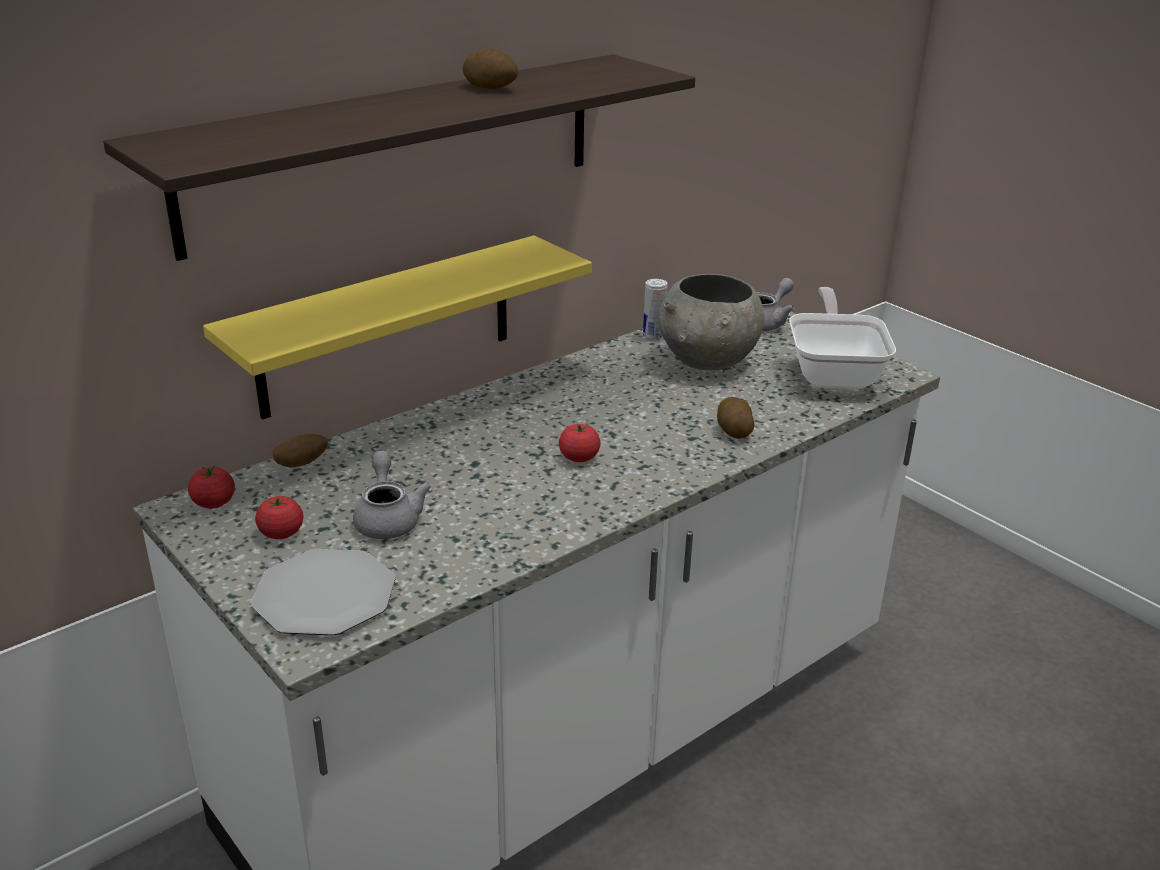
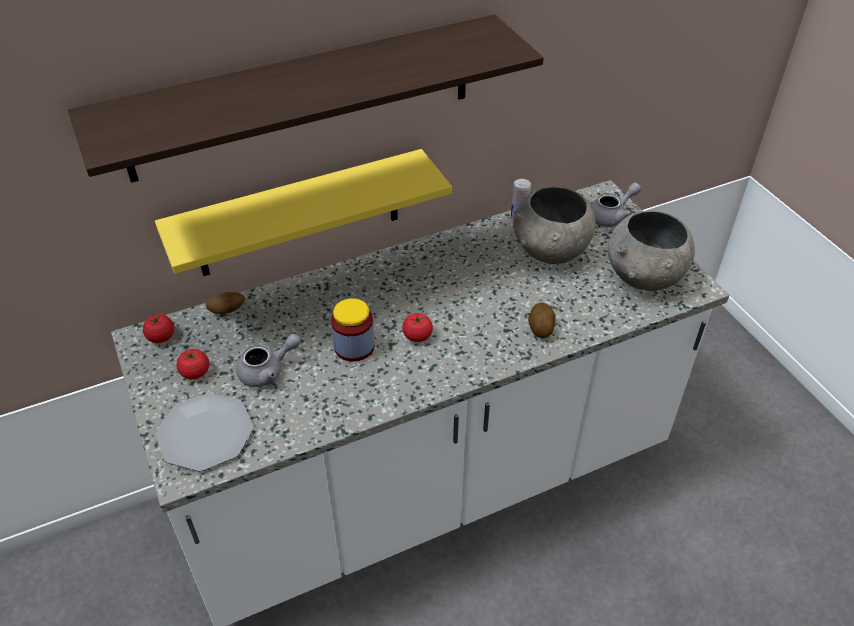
camera: 15 degrees right, 15 degrees up
(388, 518) = (268, 371): grey teapot -> grey teapot turned 60 degrees clockwise
(491, 88) = (372, 61): potato -> none
(498, 478) = (354, 346): none -> jar
(834, 372) = (644, 278): frying pan -> grey bowl

